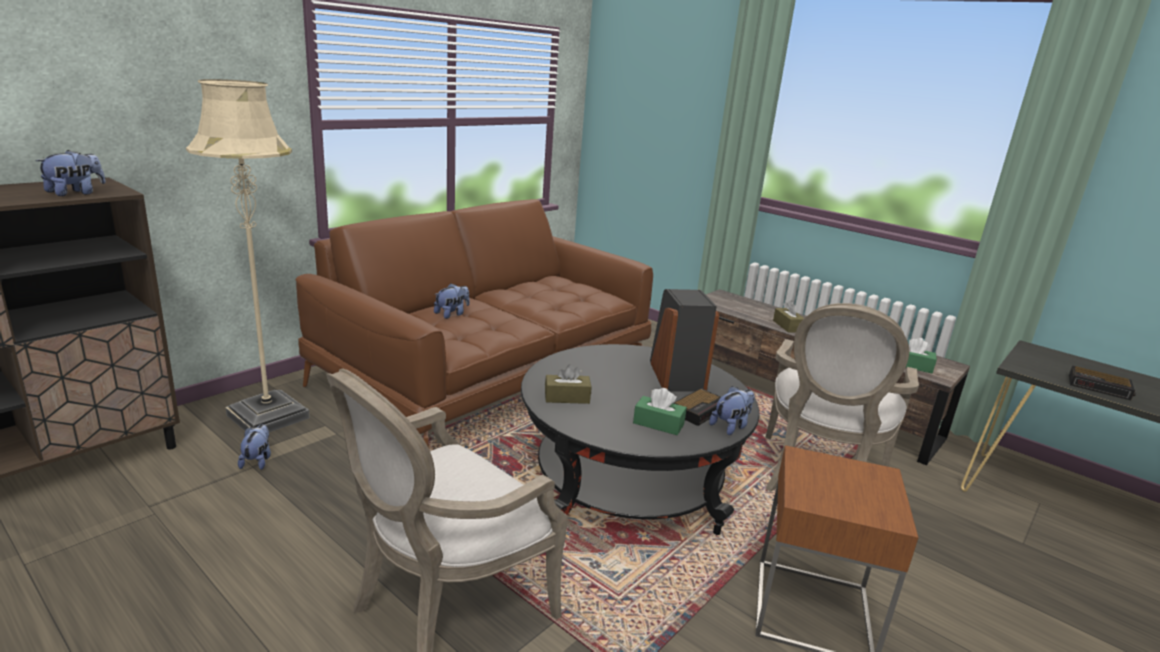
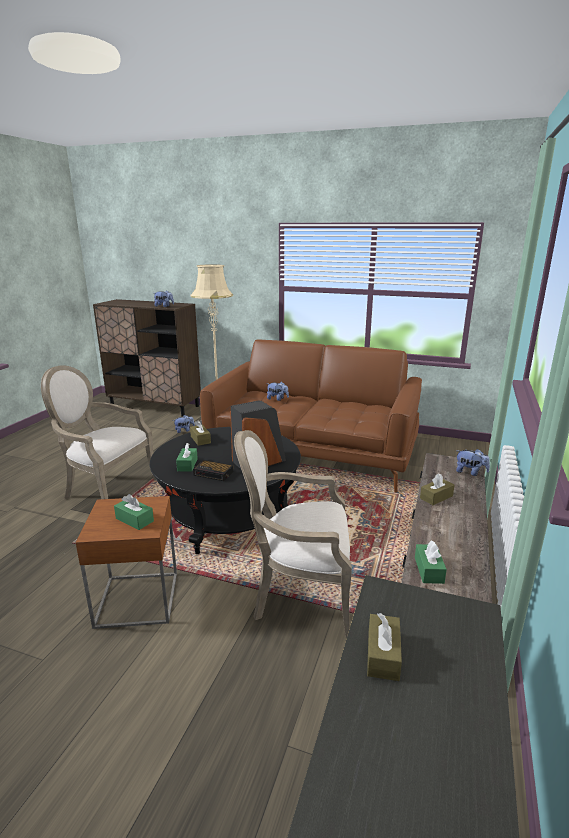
camera: 70 degrees right, 0 degrees up
(731, 426) = (200, 485): plush toy -> plush toy (470, 472)
(854, 480) = (134, 520): none -> green tissue box
(1100, 387) = (383, 655): alarm clock -> brown tissue box

